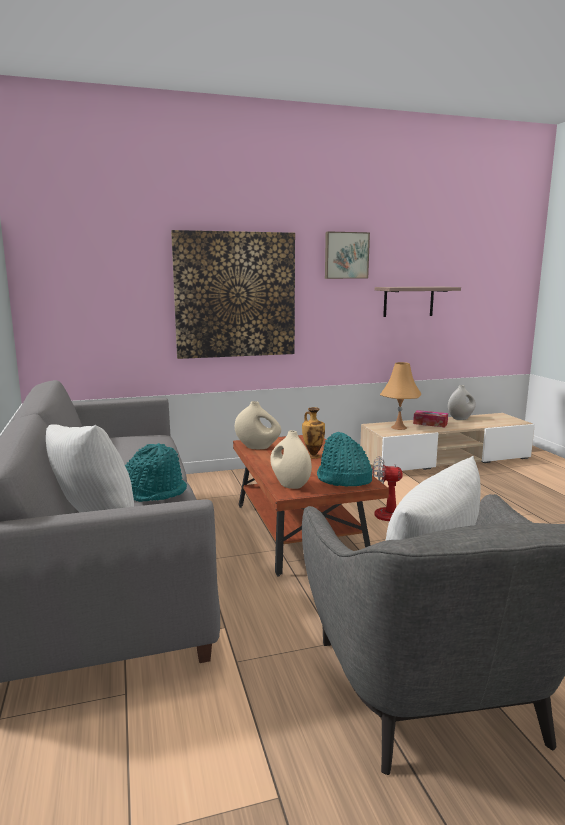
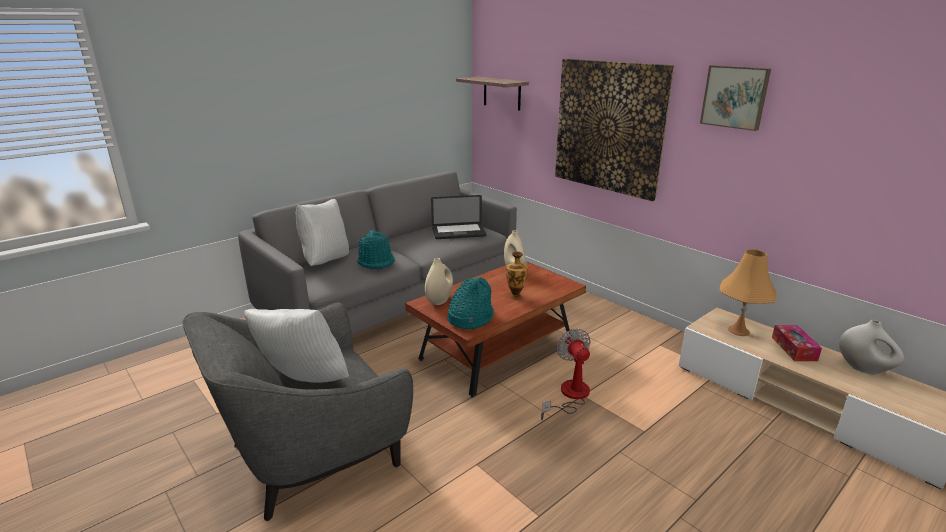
camera: 65 degrees right, 10 degrees up
(134, 444) = (458, 232): none -> laptop
(408, 301) = (822, 173): shelf -> shelf (502, 93)

